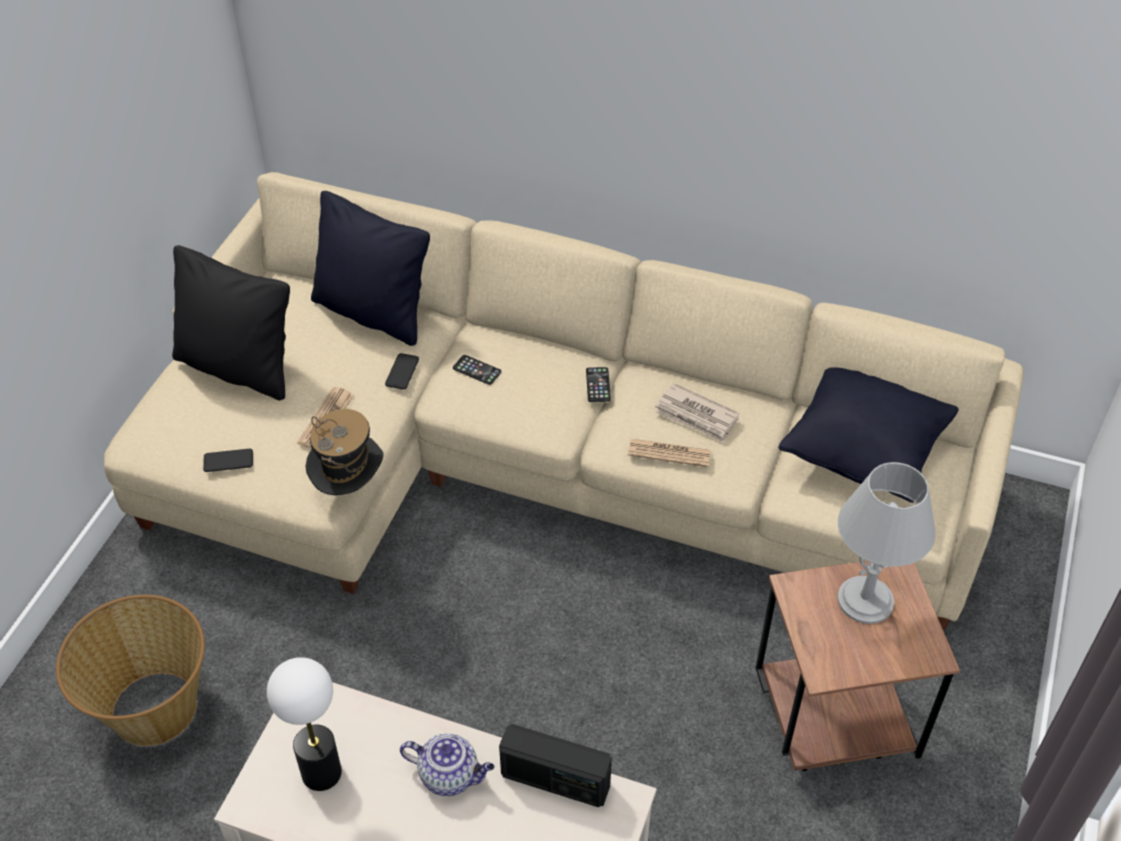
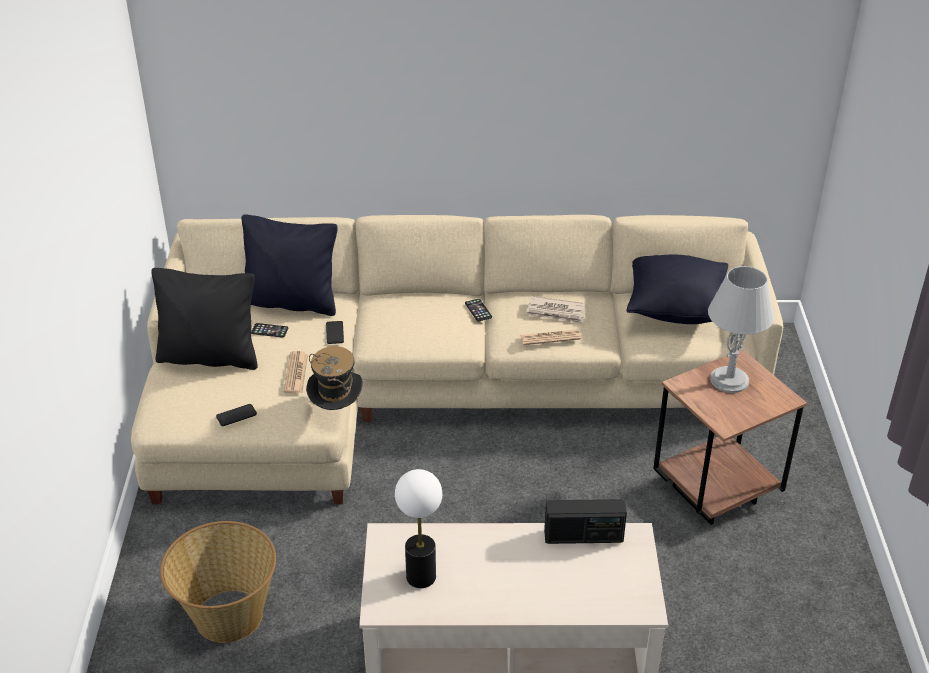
camera: 20 degrees left, 10 degrees down
(450, 775) = (511, 553): teapot -> none
(477, 370) = (388, 320): phone -> phone (269, 330)

